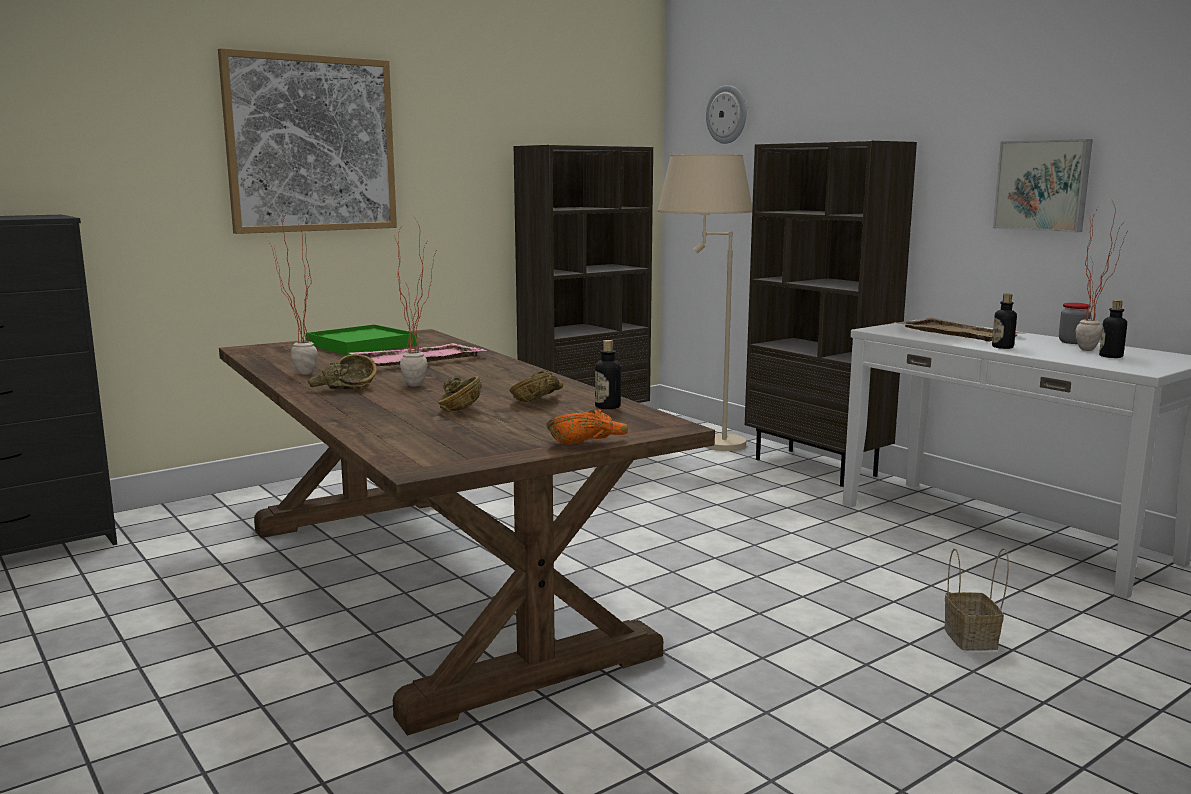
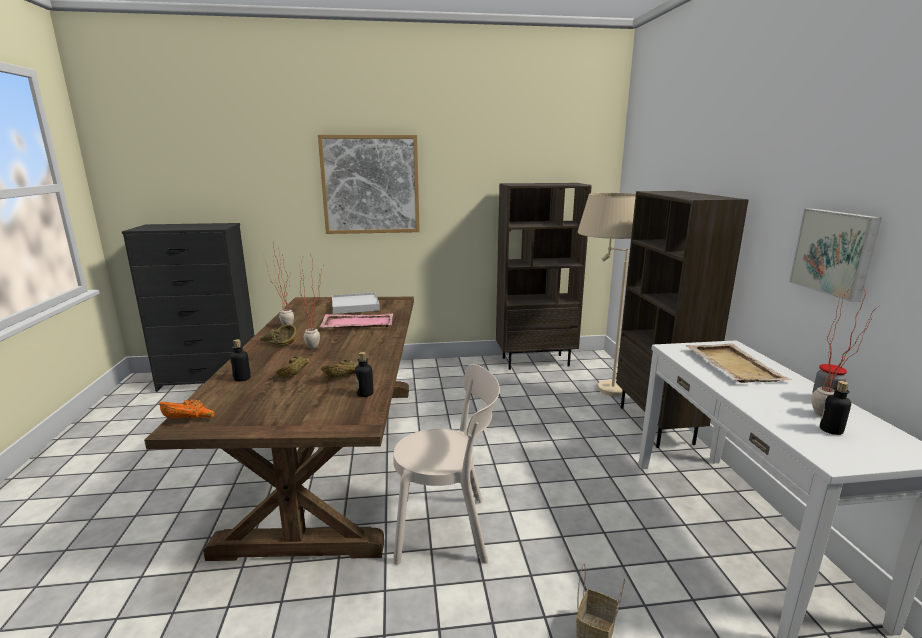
camera: 30 degrees right, 5 degrees up
(361, 345) = (355, 306): green tray -> white tray
(587, 443) = (288, 429): orange bowl -> orange bowl (190, 418)
(707, 610) = (447, 529): none -> beige chair
(727, 114) = (650, 162): wall clock -> none
(1002, 347) = (741, 393): bottle -> bottle (242, 378)

